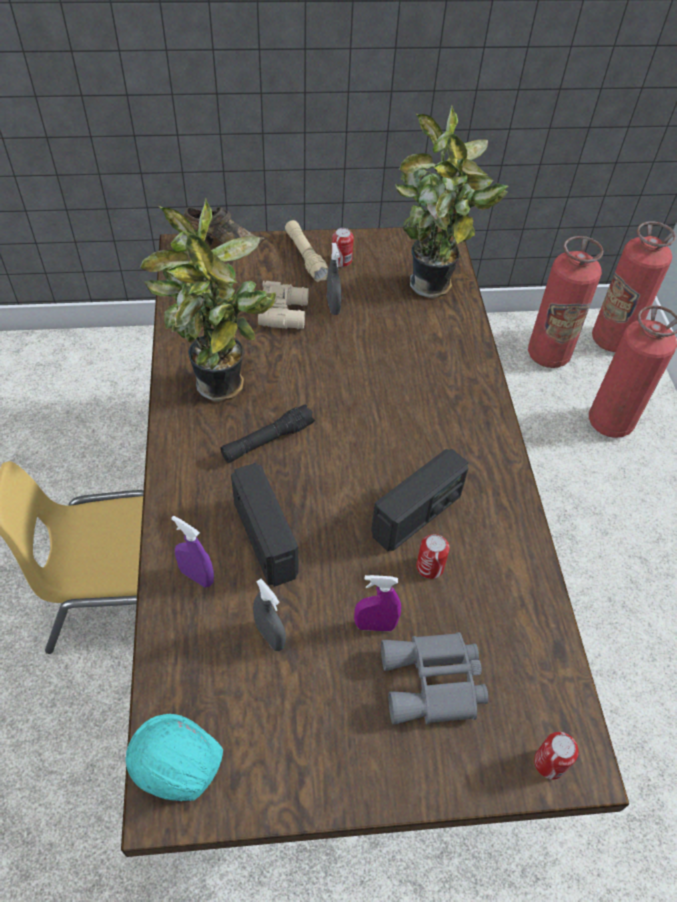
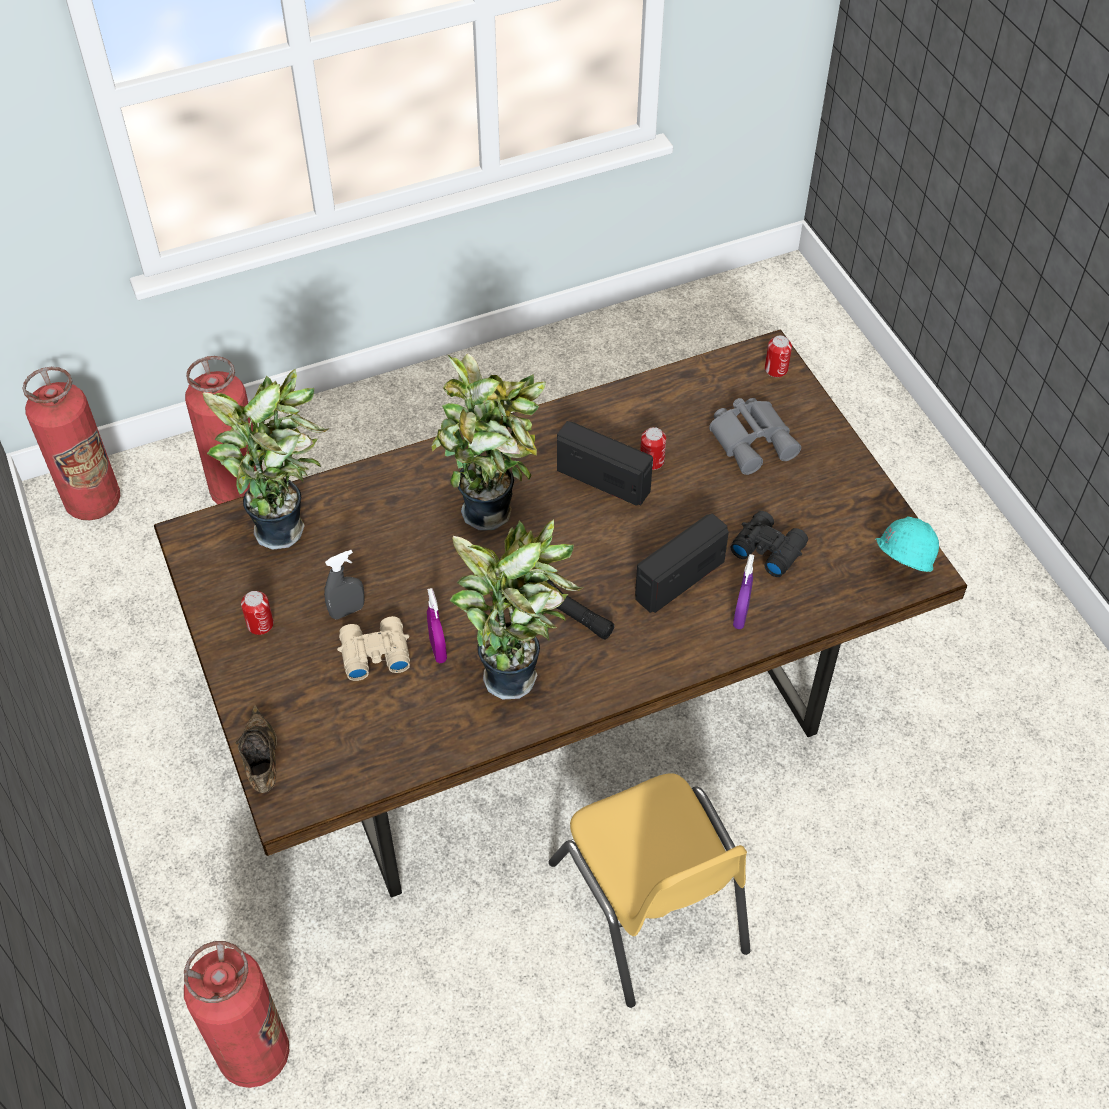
camera: 105 degrees left, 0 degrees up
(270, 636) = (767, 548): grey spray bottle -> black binoculars
(305, 257) = (264, 662): beige flashlight -> none
(375, 625) = (723, 484): purple spray bottle -> purple spray bottle (438, 650)
(405, 419) = (493, 511): none -> potted plant
(548, 355) = (136, 562): fire extinguisher -> fire extinguisher (254, 1054)

